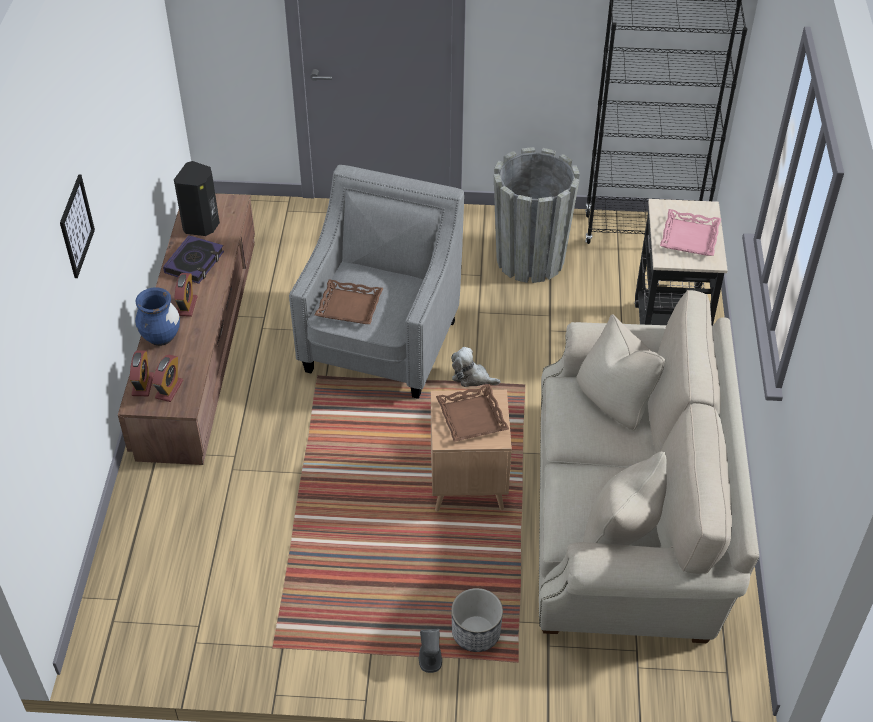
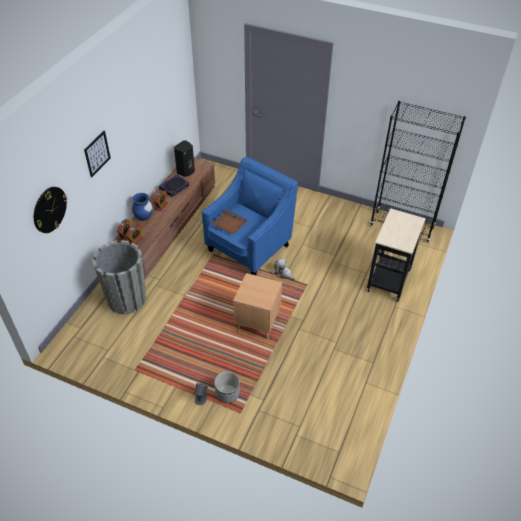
camera: 20 degrees right, 0 degrees up
(33, 364) = (49, 209): none -> wall clock
(381, 344) = (249, 247): grey armchair -> blue armchair
(471, 418) = (258, 290): brown tray -> none
(530, 259) = (338, 226): grey planter -> grey planter (127, 299)
(629, 517) = (327, 362): beige sofa -> none
(689, 237) = (401, 232): pink tray -> none

